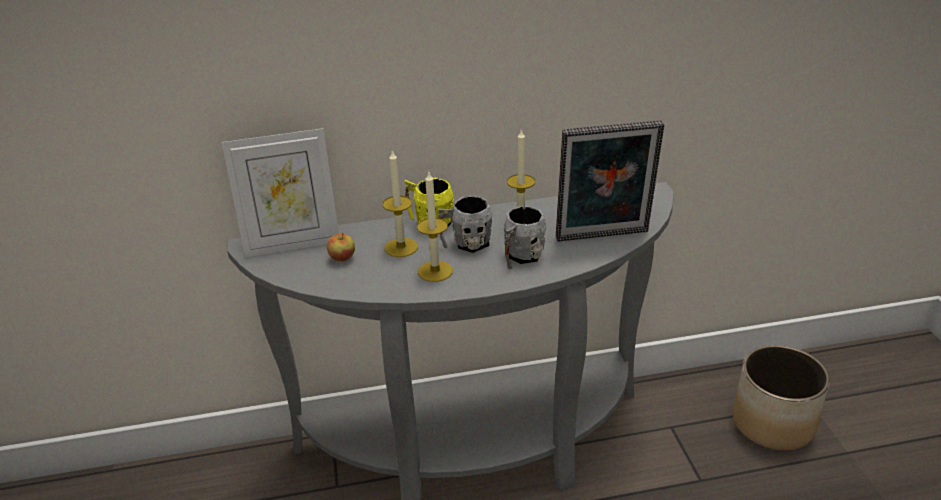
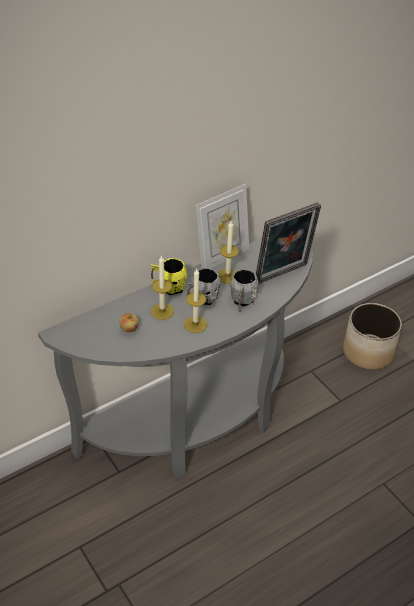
camera: 25 degrees left, 10 degrees up
(292, 244) = (87, 326): picture frame -> picture frame (222, 257)

